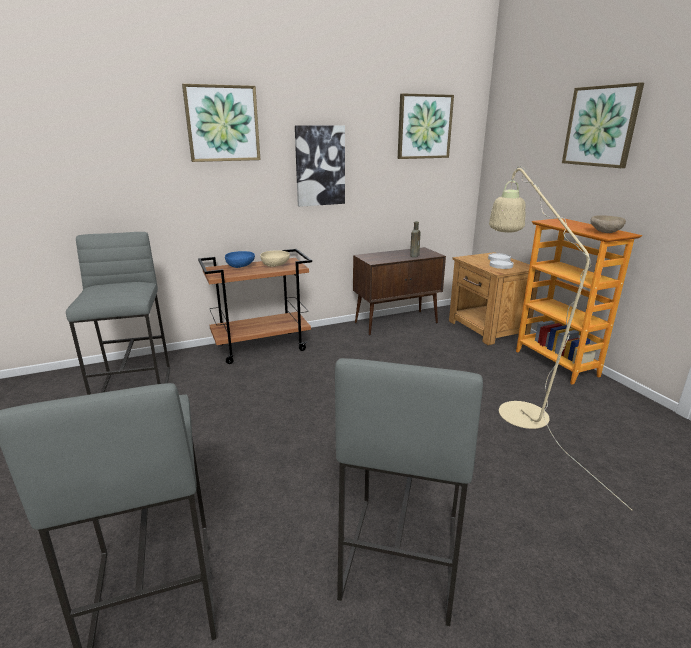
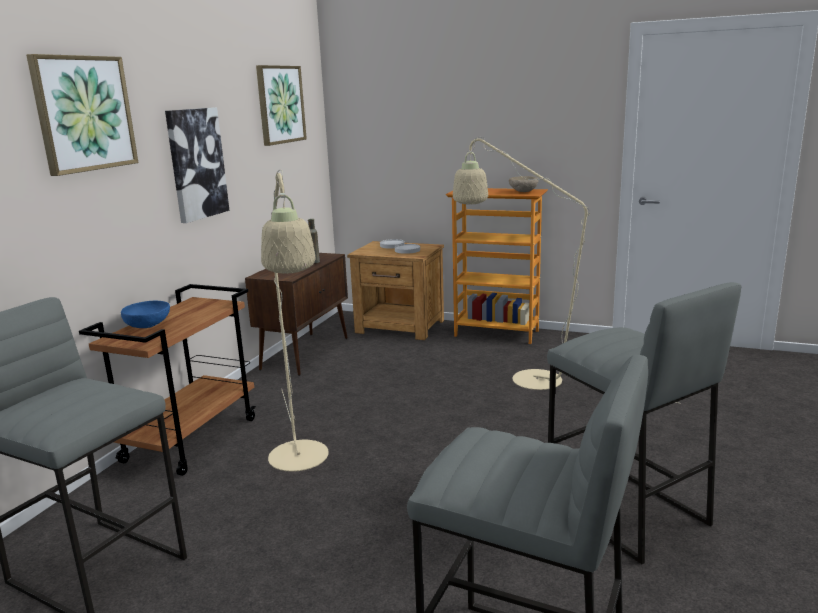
camera: 45 degrees left, 5 degrees down
(275, 266) = (195, 311): beige bowl -> none
(281, 388) = (301, 463): none -> beige floor lamp
(601, 126) = (479, 95): picture -> none

